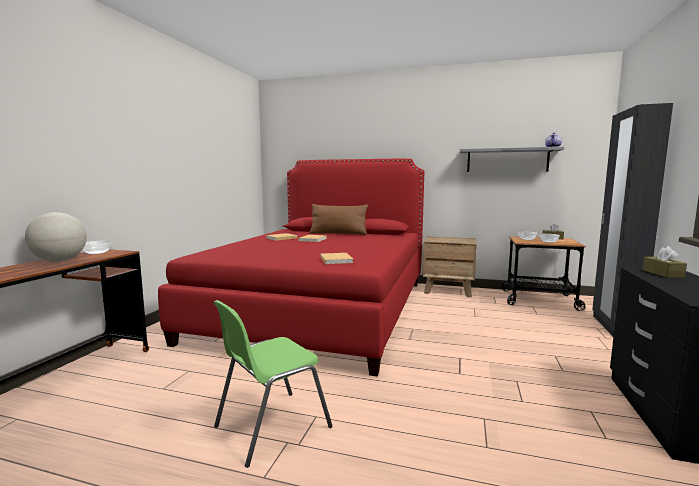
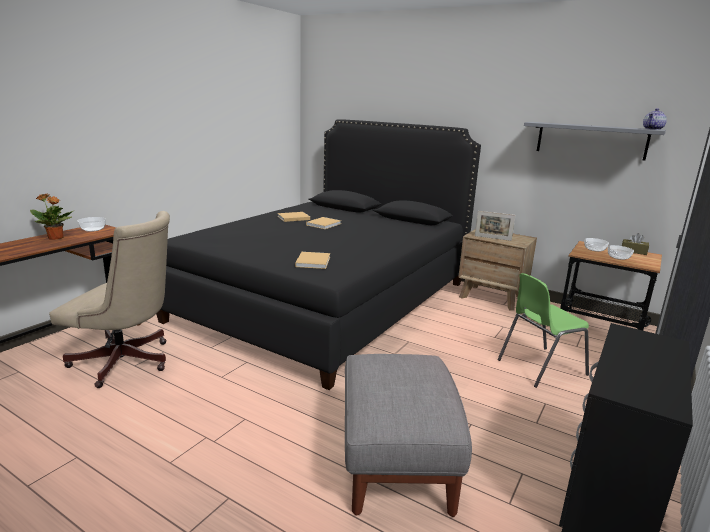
camera: 15 degrees right, 10 degrees up
(59, 261) = (56, 238): globe -> potted plant
(153, 388) = (127, 363): none -> beige office chair
(270, 427) = (200, 420): green chair -> green chair (539, 367)
(320, 308) = (327, 300): red bed -> black bed
(338, 234) = (364, 216): brown pillow -> none
(446, 240) = (493, 238): none -> picture frame
(486, 424) = (396, 462): none -> grey ottoman
(662, 273) = (646, 341): brown tissue box -> none

